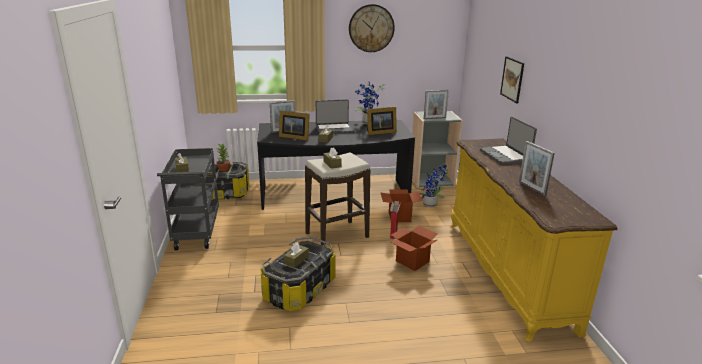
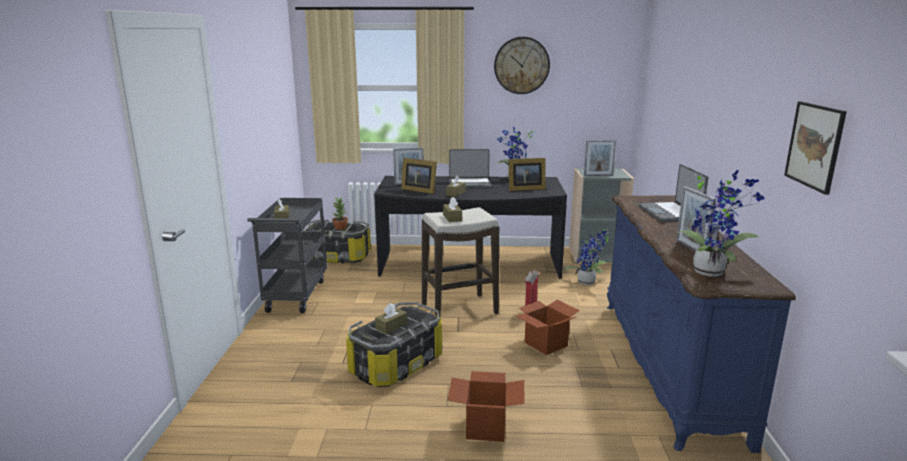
camera: 10 degrees right, 5 degrees down
(400, 217) = (543, 294): cardboard box -> cardboard box (486, 428)
(503, 272) = (664, 365): yellow cabinet -> blue cabinet
(512, 79) = (686, 119): picture -> picture (814, 146)
(553, 209) = (711, 271): none -> potted plant

